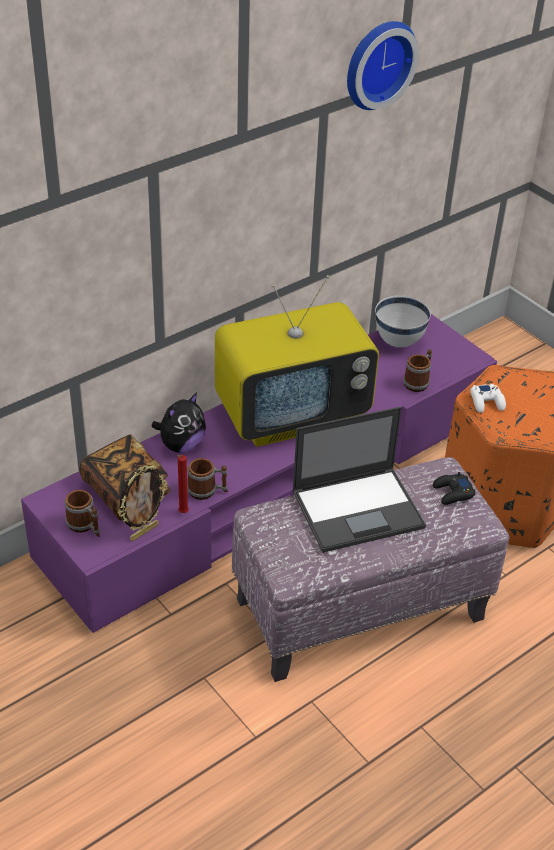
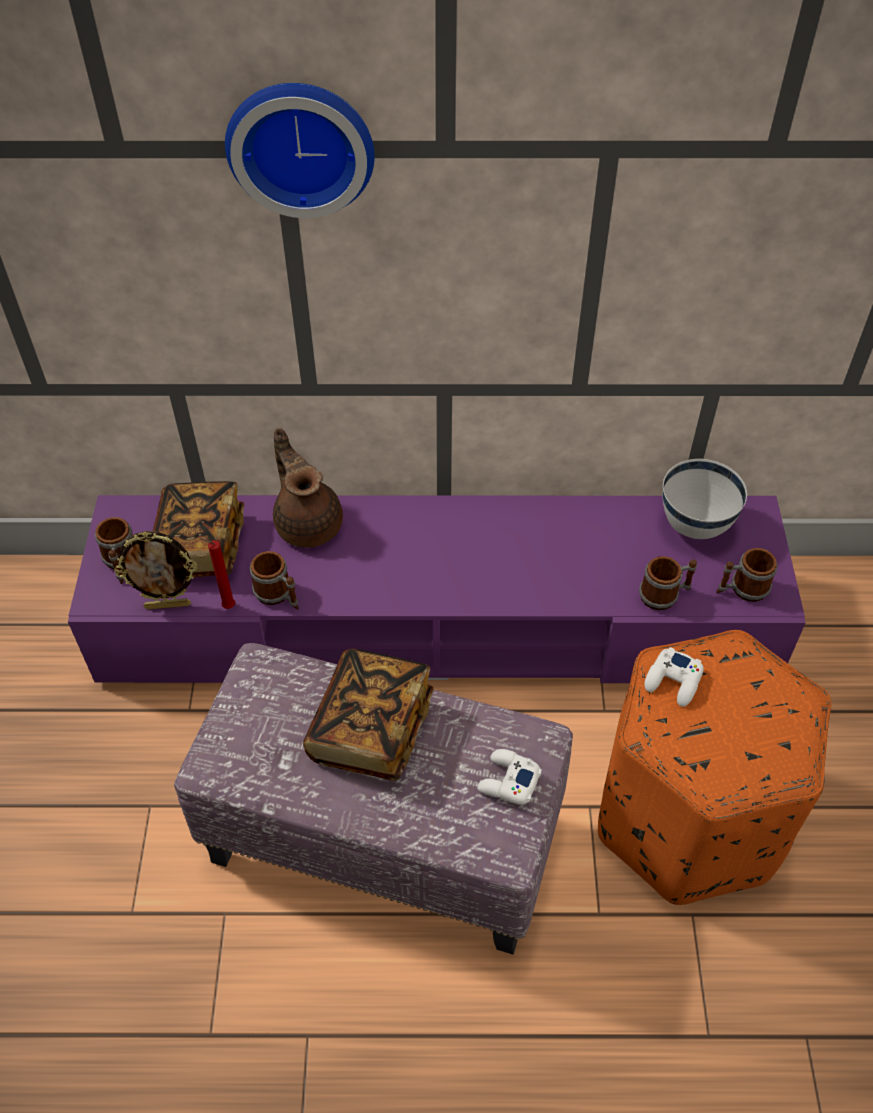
camera: 40 degrees right, 10 degrees up
(181, 445) = (308, 522): plush toy -> brown teapot
(292, 415) = (465, 554): television -> none
(359, 508) = (371, 728): laptop -> book
(376, 63) = (720, 101): wall clock -> wall clock (301, 144)
(452, 360) = (742, 589): none -> mug
(453, 493) = (508, 781): black game controller -> white game controller

